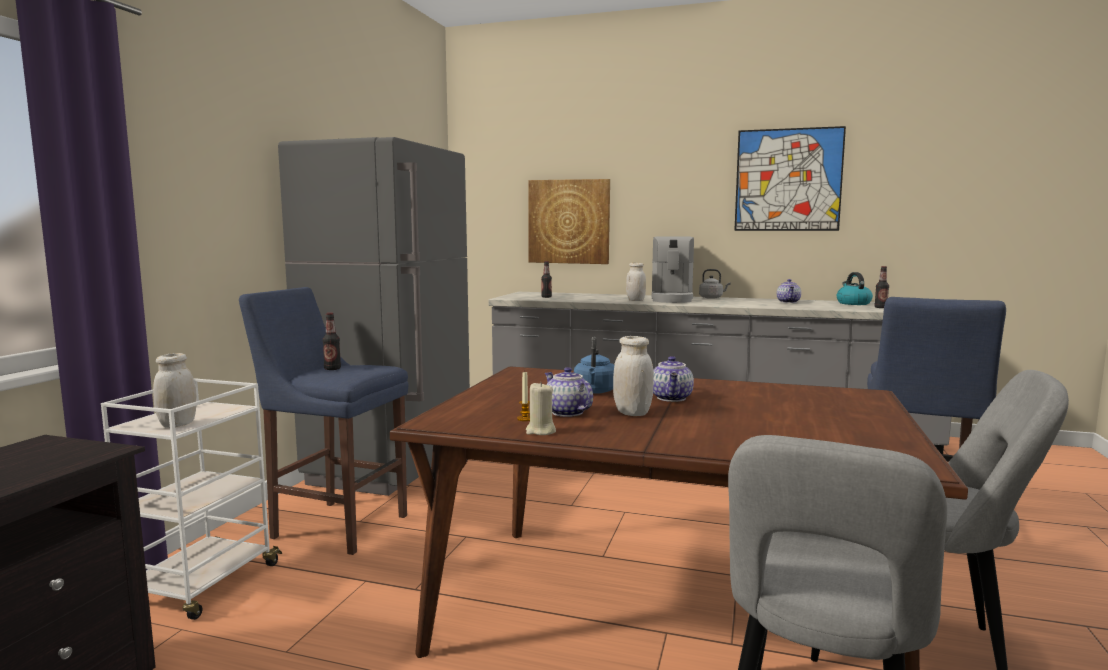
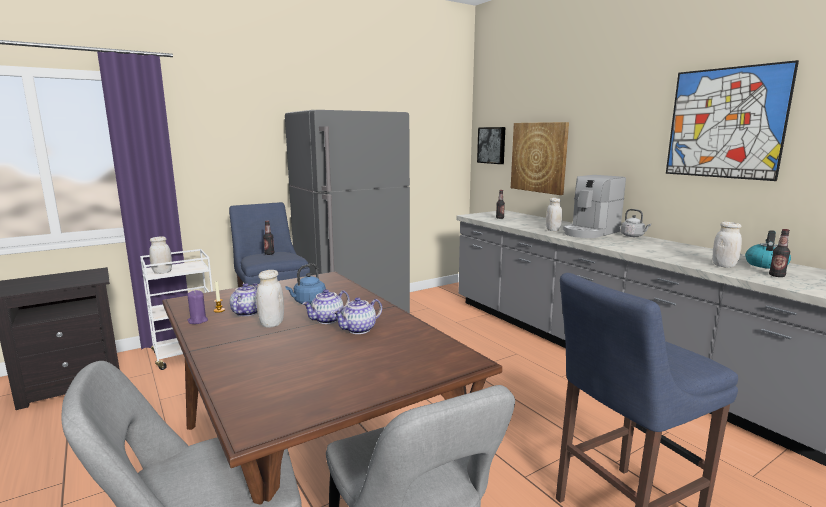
camera: 40 degrees right, 5 degrees up
(490, 209) = (492, 145): none -> picture
(540, 431) = (197, 321): beige candle -> purple candle
(789, 302) = (693, 252): teapot -> teapot (359, 330)
(836, 306) = (724, 266): none -> white jar

